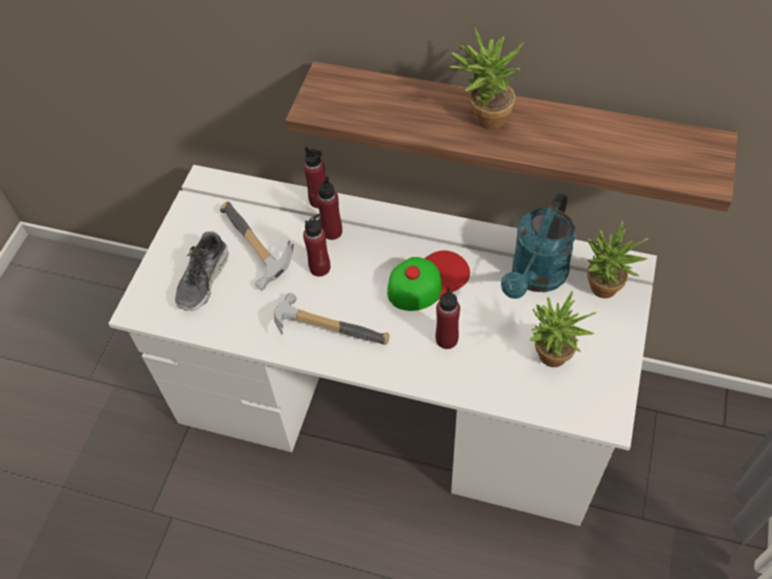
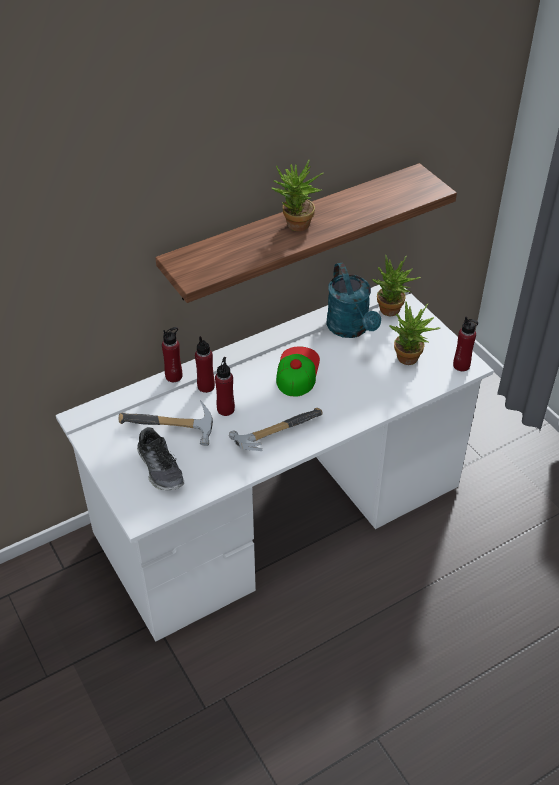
camera: 50 degrees left, 10 degrees down
(446, 339) = (346, 390): red bottle -> red bottle (461, 365)

